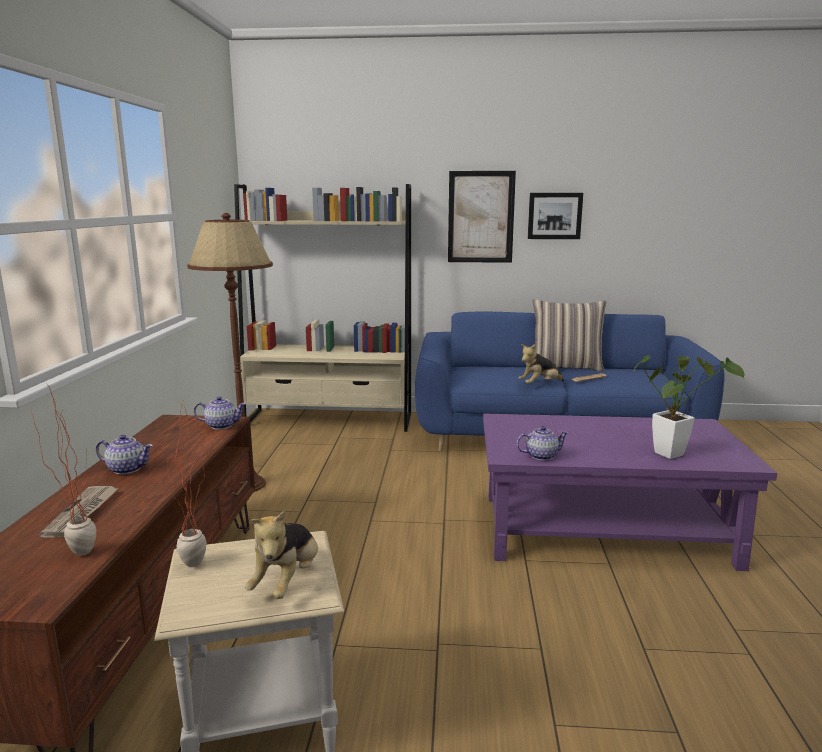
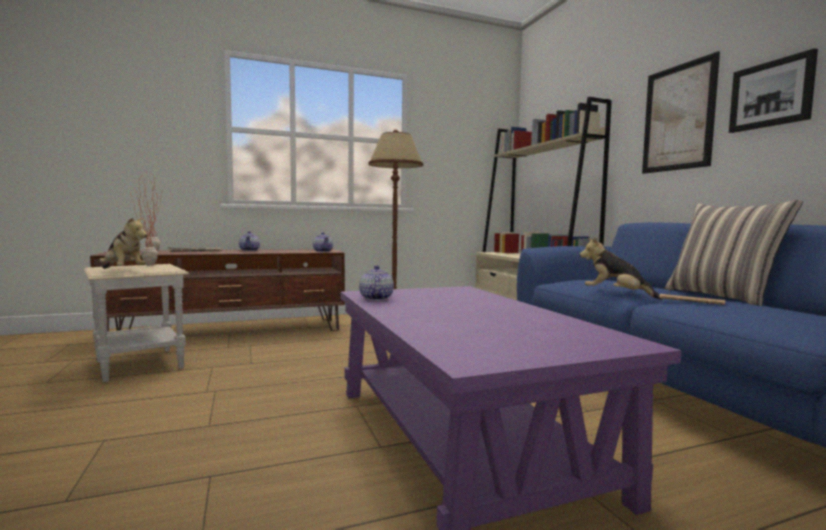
camera: 65 degrees right, 10 degrees down
(287, 581) = (123, 271): plush toy -> plush toy turned 135 degrees counterclockwise
(541, 456) = (376, 298): teapot -> teapot turned 150 degrees counterclockwise
(673, 453) = (454, 330): potted plant -> none

